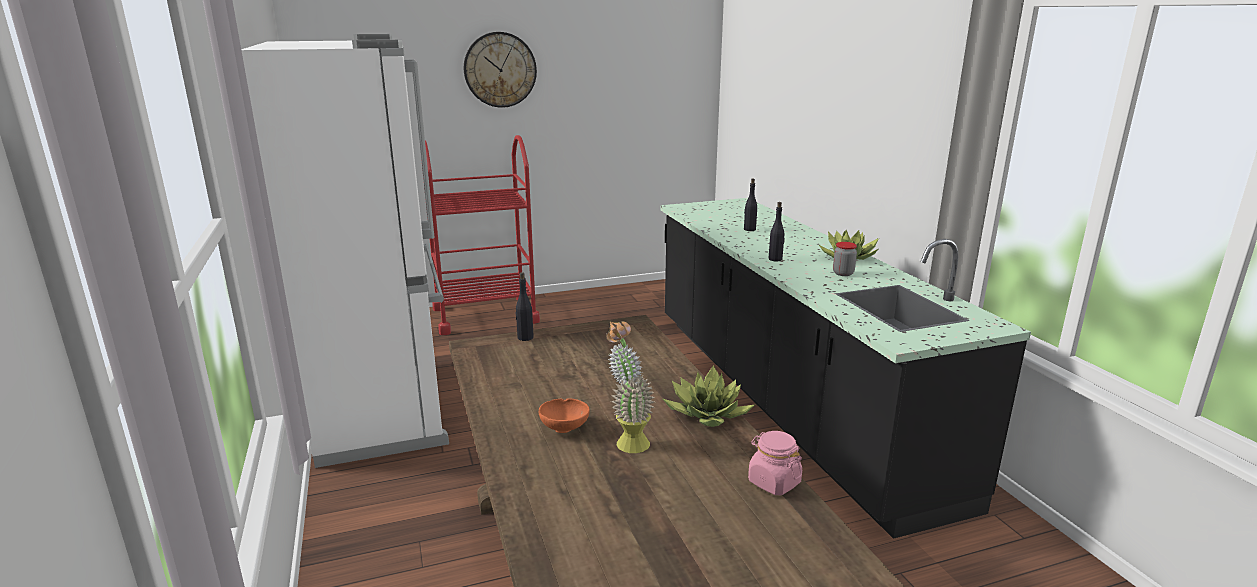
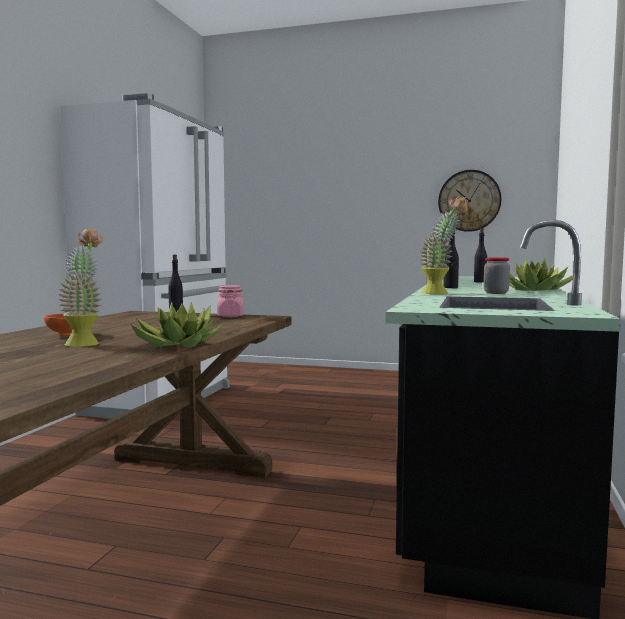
camera: 35 degrees right, 15 degrees down
(485, 315) = (309, 373): red cart -> none
(500, 70) = (348, 176): wall clock -> wall clock (469, 200)
(773, 482) = (105, 369): pink jar -> pink jar (230, 316)
(813, 284) = (441, 293): none -> potted plant

